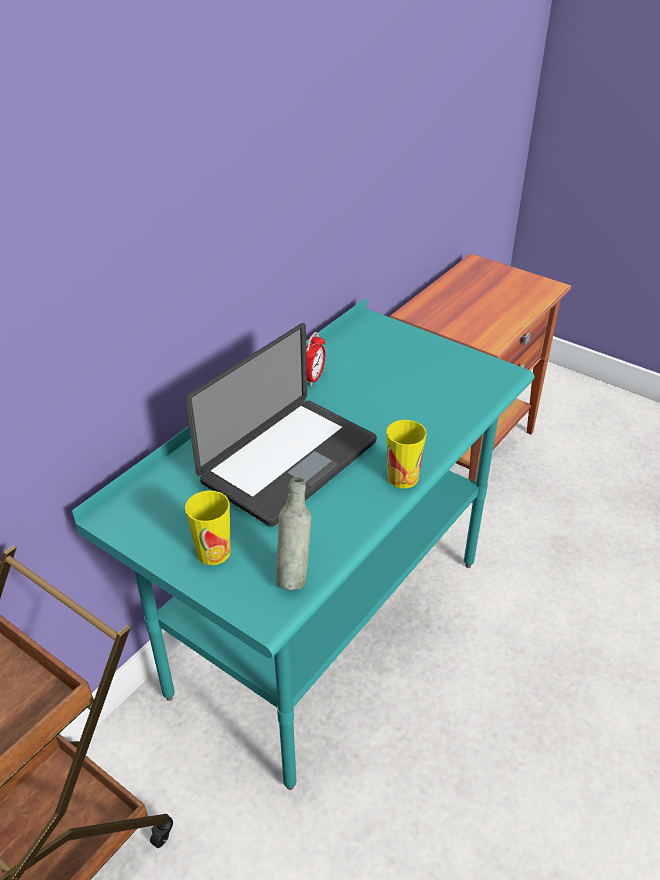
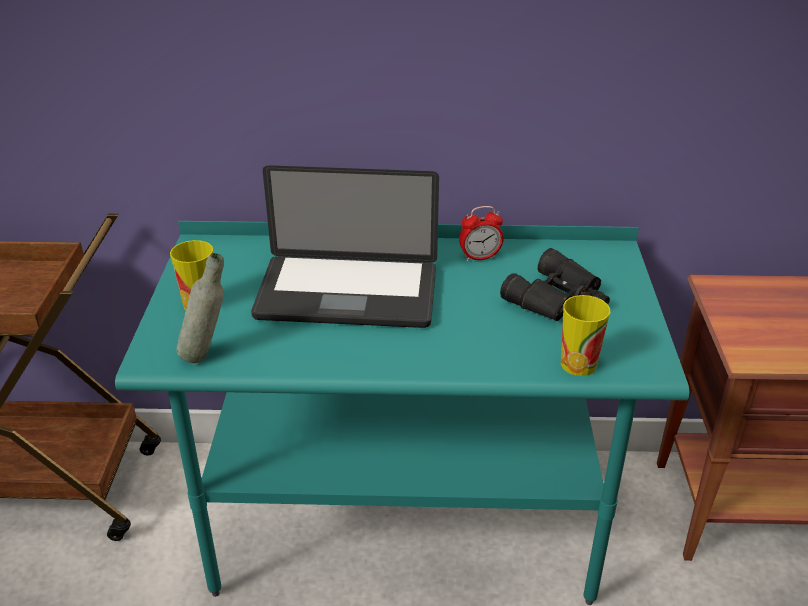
camera: 55 degrees right, 5 degrees down
(402, 371) = (560, 300): none -> black binoculars
(402, 477) = (394, 364): cup -> cup (578, 364)

